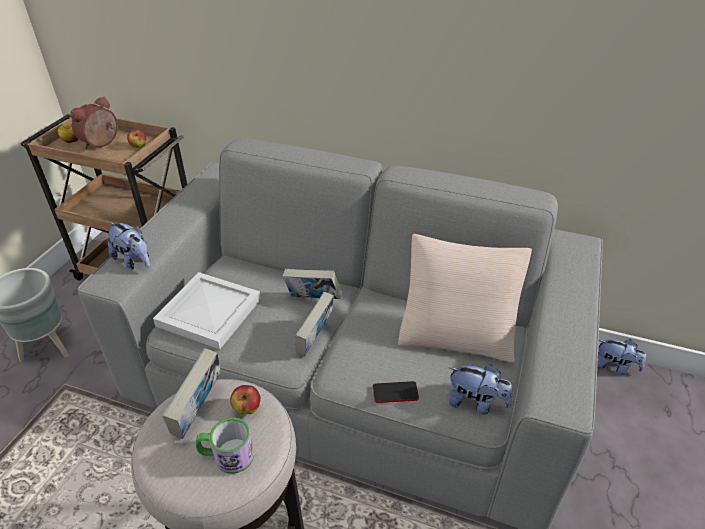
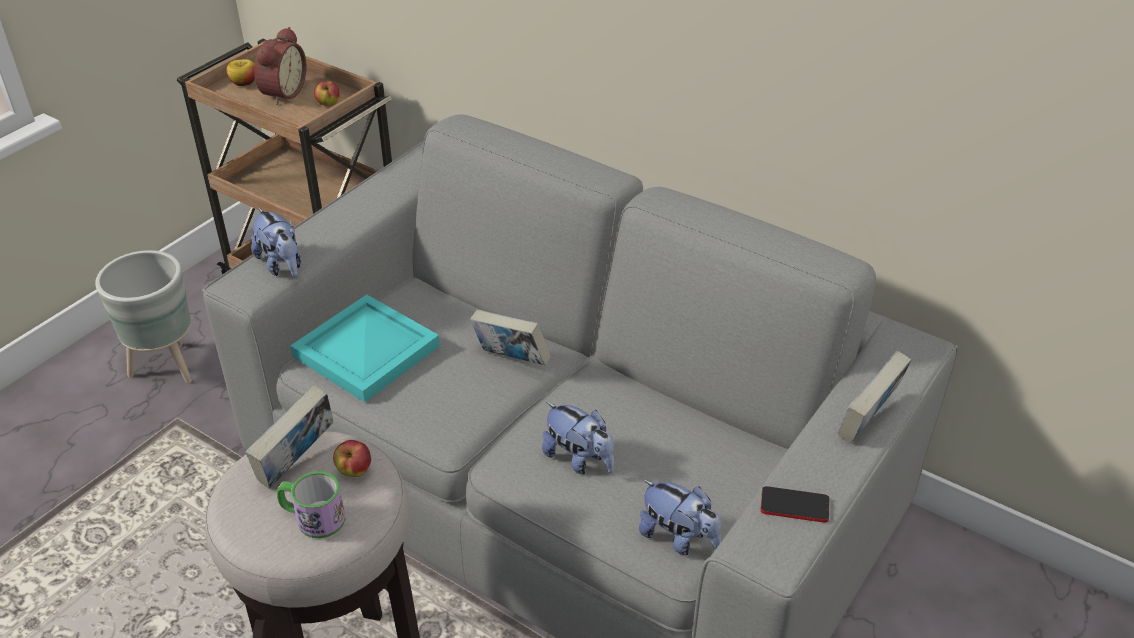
camera: 15 degrees right, 0 degrees up
(102, 144) = (281, 93): alarm clock -> alarm clock turned 150 degrees clockwise
(209, 313) = (366, 353): white tray -> turquoise tray
(315, 340) = (493, 414): book -> book (867, 423)
(395, 393) = (573, 503): phone -> phone (794, 505)
(457, 330) = (697, 439): beige pillow -> none
(615, 367) = (981, 556): plush toy -> plush toy (579, 459)

